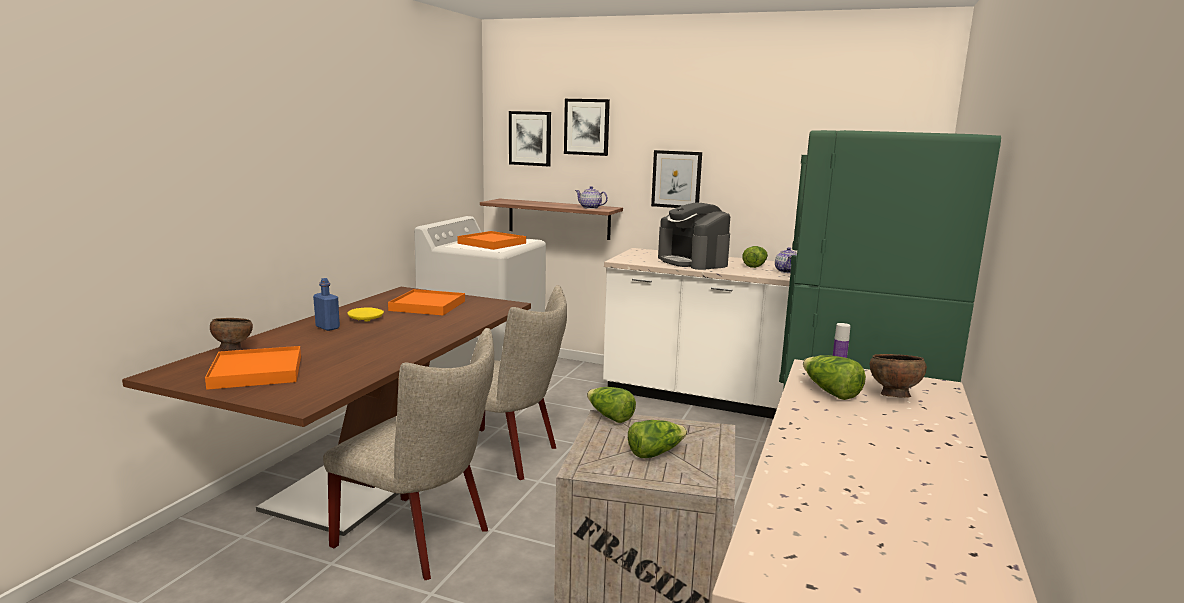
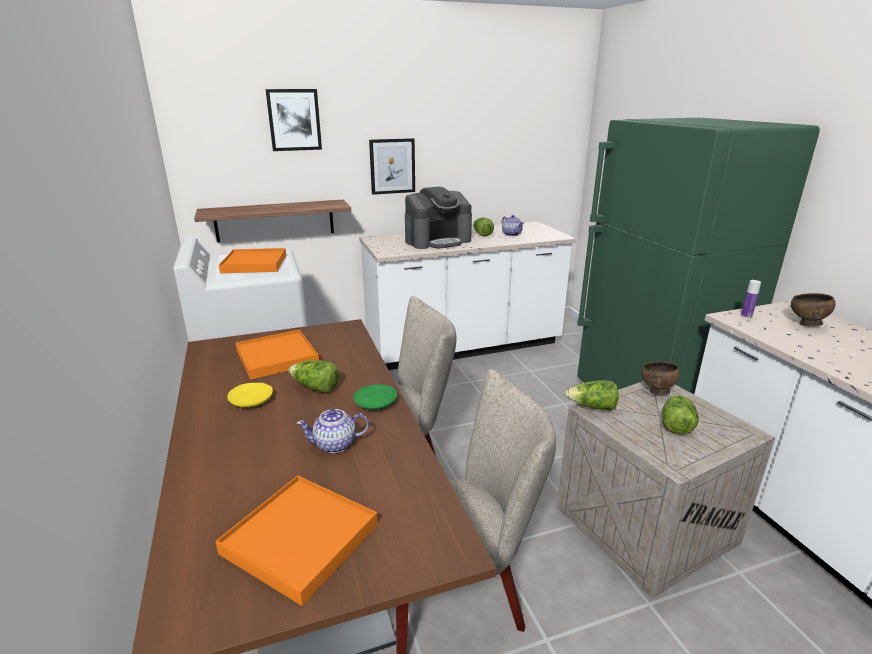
camera: 40 degrees left, 10 degrees up
(232, 349) = (186, 524): brown bowl -> brown bowl (656, 392)
(327, 327) = (234, 431): blue bottle -> none
(424, 341) = (375, 403): none -> green plate
(530, 138) = (226, 136): picture -> none
(590, 208) = (322, 205): teapot -> teapot (335, 444)
(693, 262) = (438, 241): coffee machine -> coffee machine turned 45 degrees counterclockwise
(830, 392) = (784, 335): lettuce -> lettuce (315, 388)

